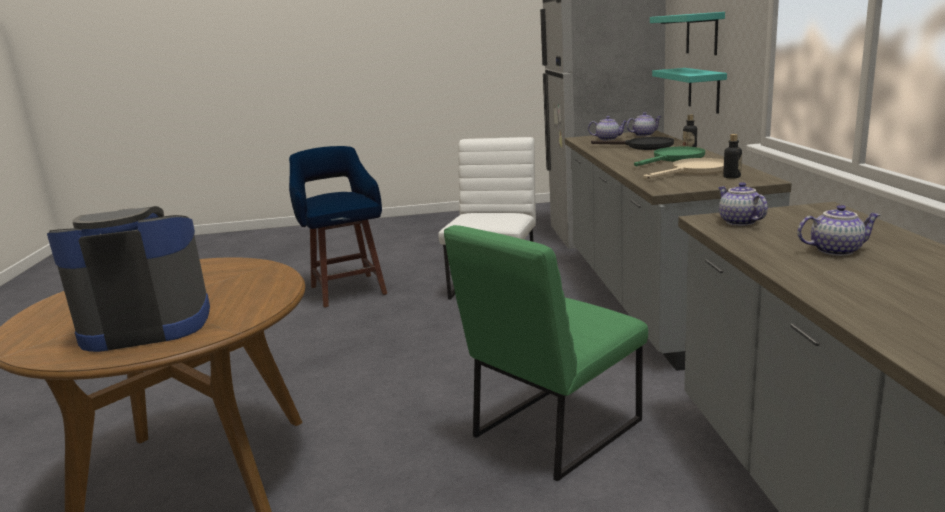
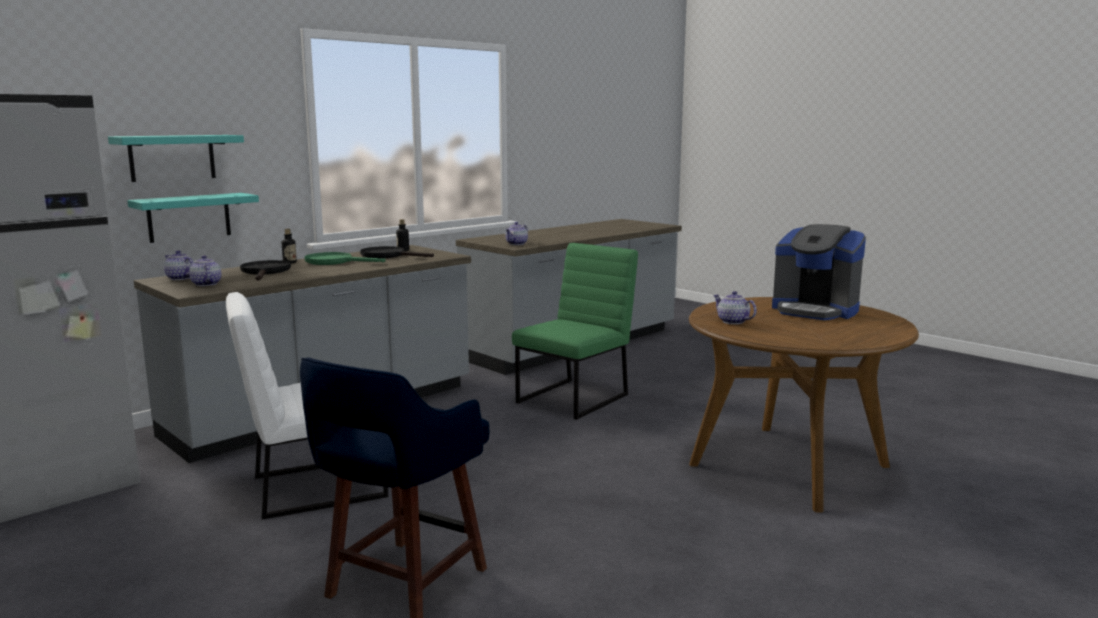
camera: 130 degrees left, 5 degrees down
(553, 430) = (575, 398): green chair -> green chair turned 60 degrees counterclockwise
(694, 171) = (388, 256): beige frying pan -> black frying pan
(836, 250) = (545, 236): teapot -> teapot (732, 322)

